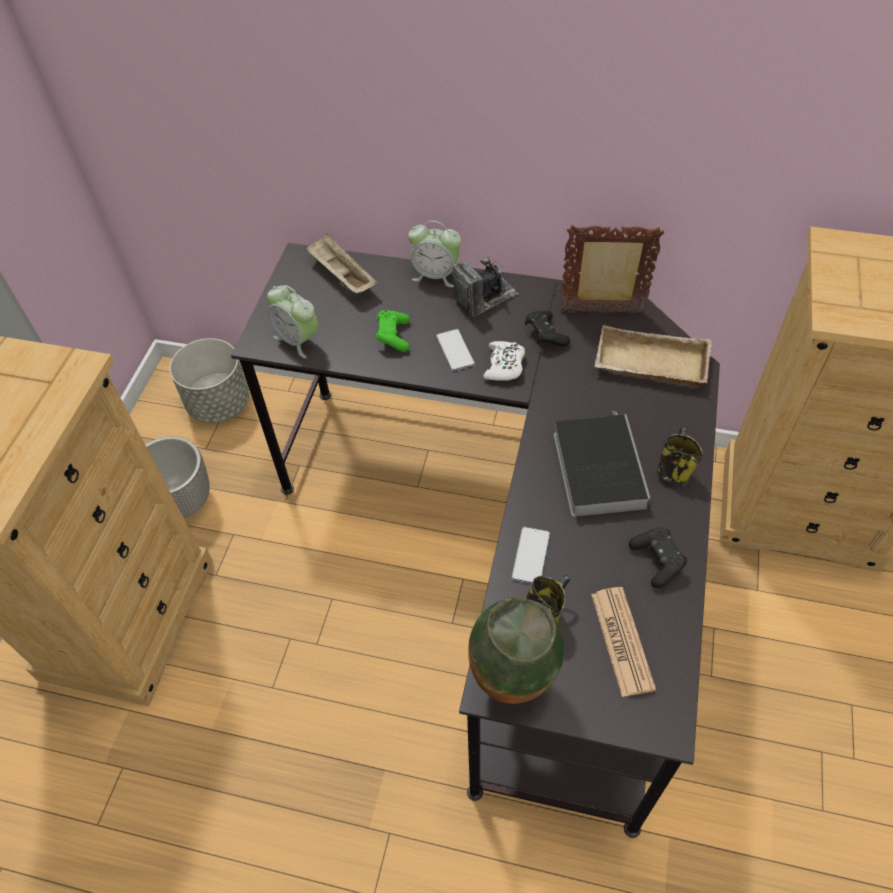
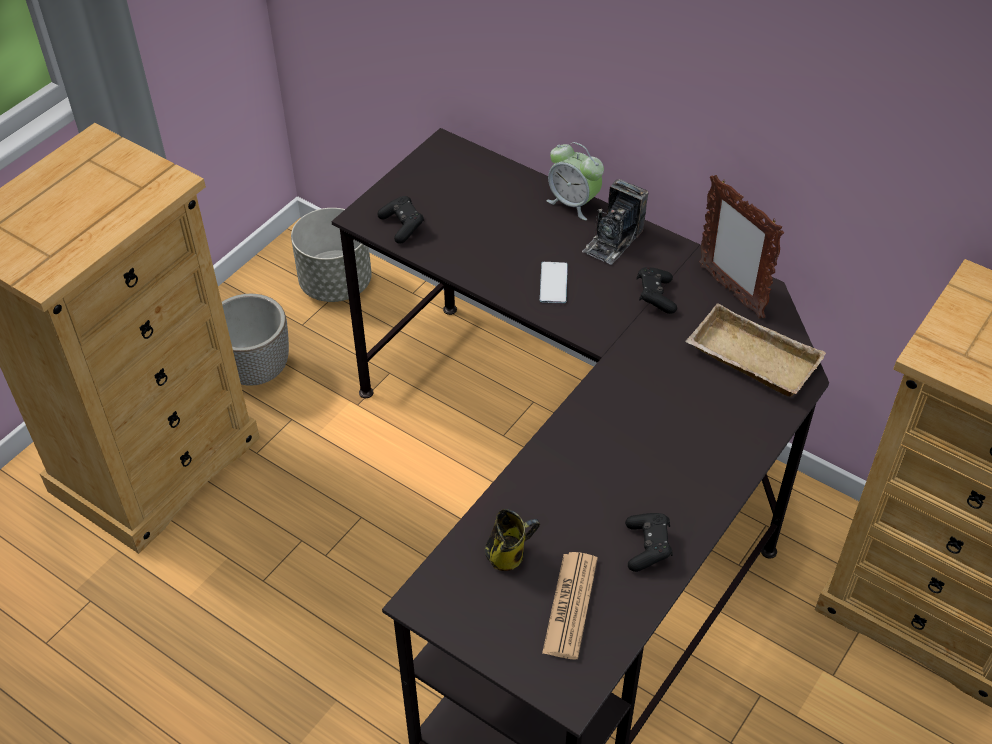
camera: 20 degrees right, 5 degrees down
(298, 340) = (402, 226): alarm clock -> black game controller
(341, 276) = (477, 176): beige tray -> none
(393, 336) = (498, 251): green game controller -> none
(485, 297) = (613, 240): camera -> camera turned 135 degrees clockwise
(504, 365) = (596, 313): white game controller -> none
(512, 681) = (445, 602): vase -> none
(531, 555) = (523, 499): phone -> none
(597, 466) = (637, 439): book -> none
(602, 311) = (730, 291): picture frame -> picture frame turned 150 degrees counterclockwise
(673, 470) = (715, 469): mug -> none

